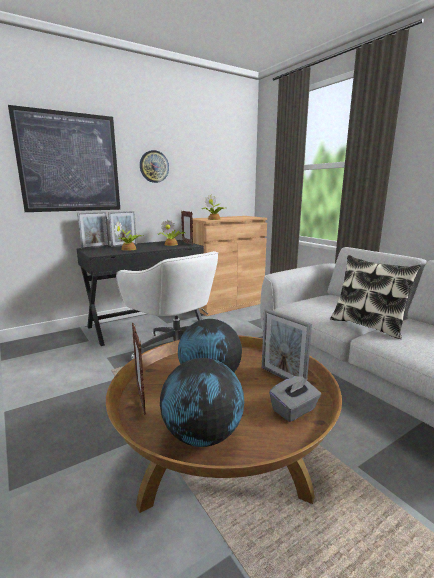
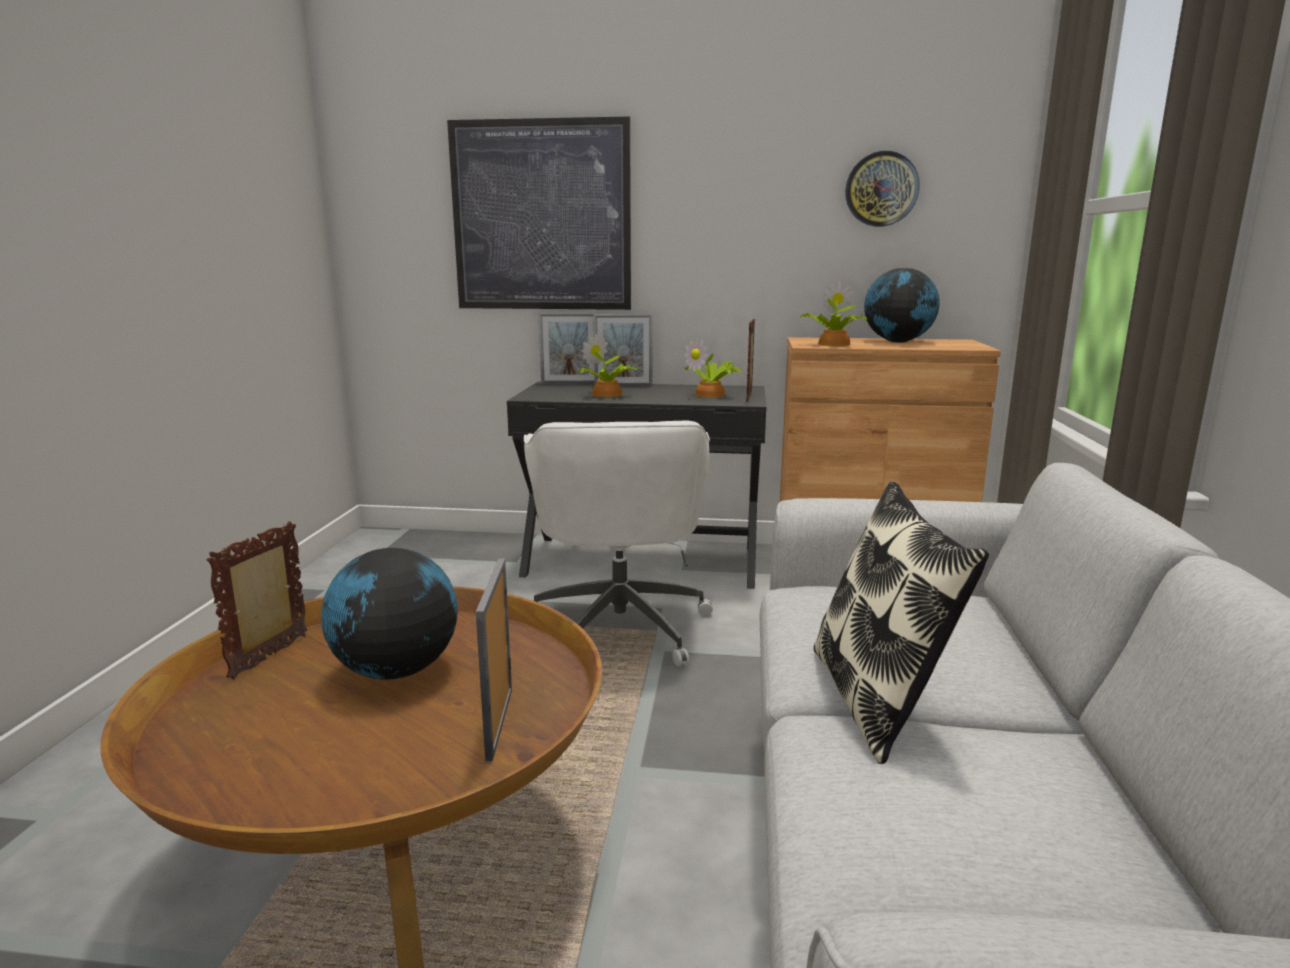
camera: 40 degrees right, 0 degrees up
(154, 166) = (716, 216): wall clock -> wall clock (881, 189)
(203, 436) = (223, 743): globe -> globe (898, 341)
(294, 410) = (394, 782): grey tissue box -> none

